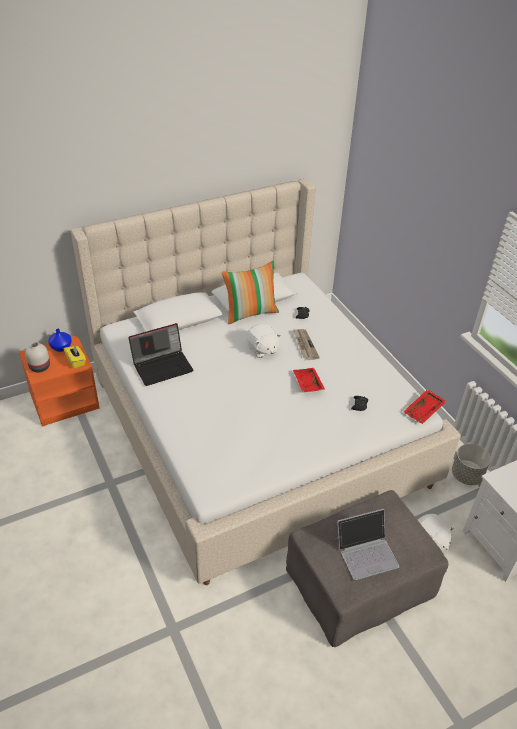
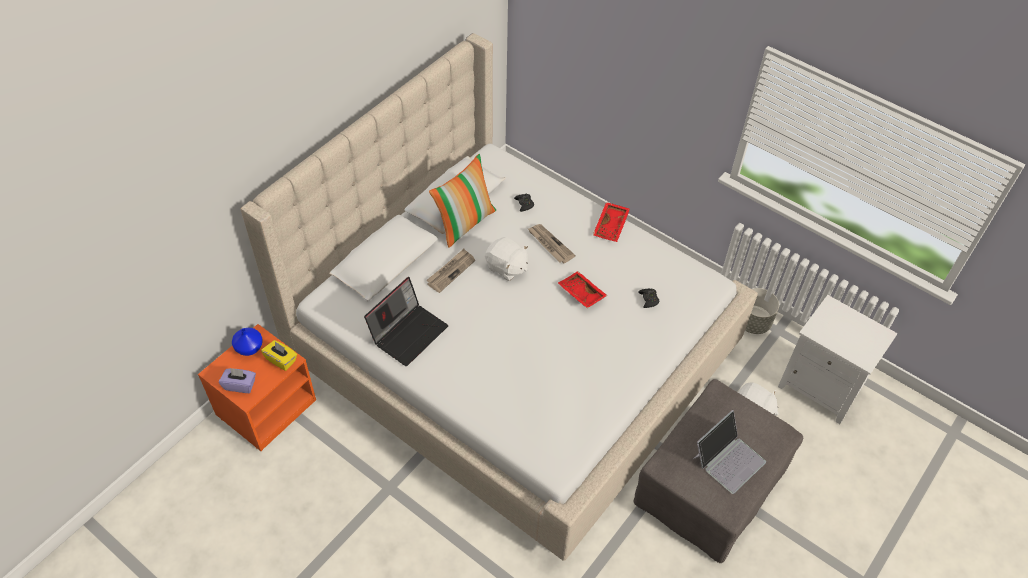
camera: 25 degrees left, 10 degrees up
(39, 367) = (240, 385): white vase -> purple tissue box
(219, 339) = (451, 271): none -> newspaper
(424, 411) = (715, 281): red tray -> red tray (611, 226)

